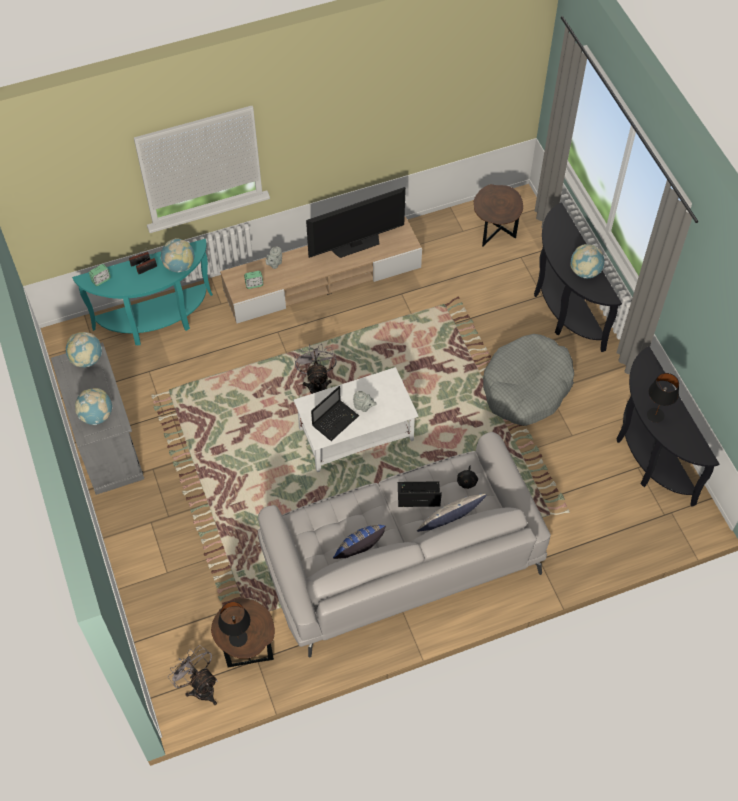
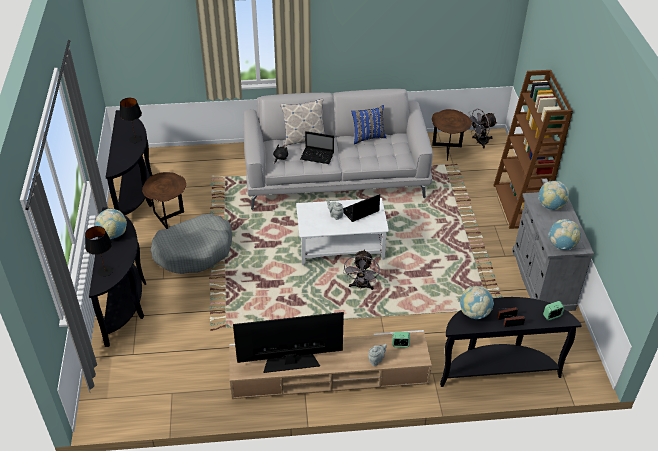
camera: 165 degrees left, 15 degrees down
(136, 560) = (518, 206): none -> brown bookcase
(156, 322) = (497, 369): turquoise console table -> black console table
(200, 687) = (479, 142): grey fan -> grey fan turned 90 degrees clockwise
(238, 637) = (455, 117): black table lamp -> black table lamp (105, 271)
(494, 236) = (144, 381): brown side table -> brown side table (169, 217)

